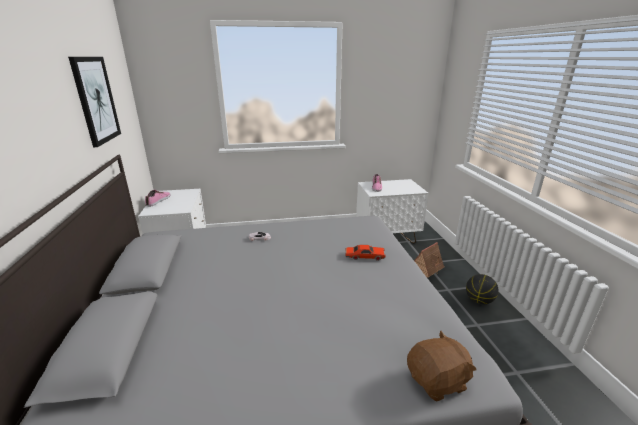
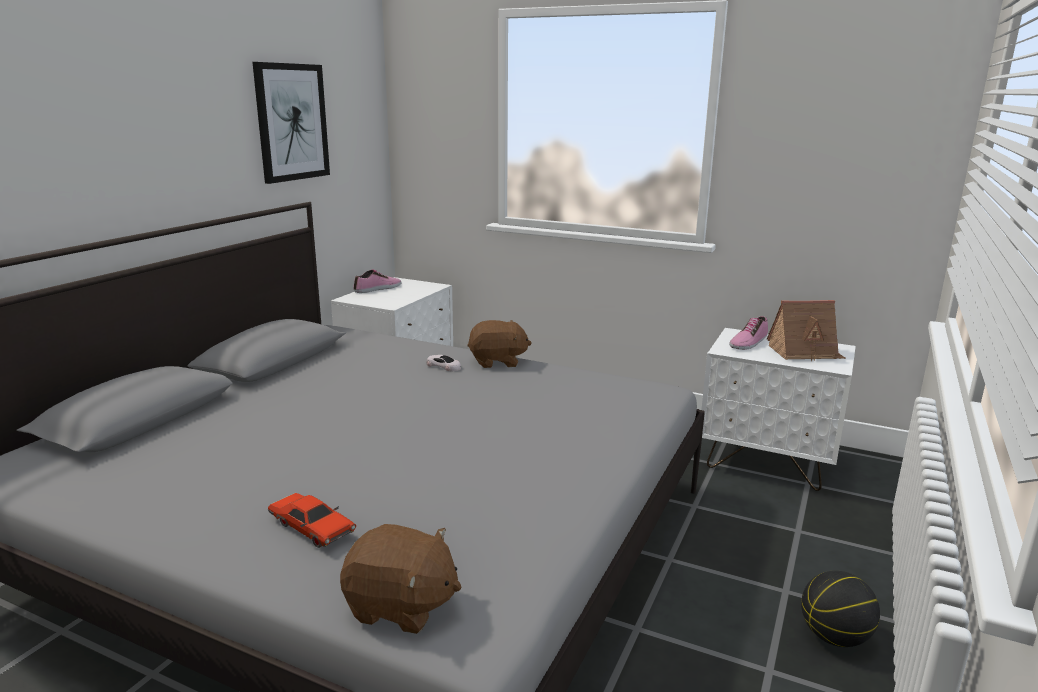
camera: 35 degrees right, 5 degrees down
(282, 227) = (497, 362): none -> brown plush toy
(364, 256) = (559, 434): red toy car -> red toy car (311, 528)
(427, 268) = (788, 540): toy house -> toy house (804, 352)

